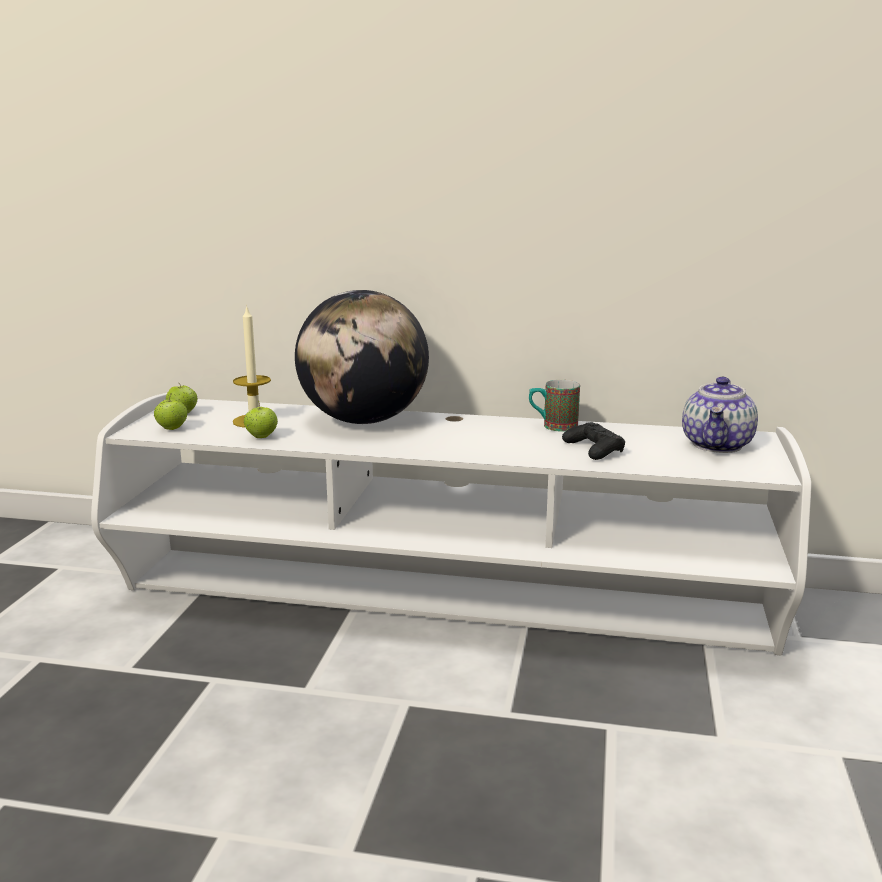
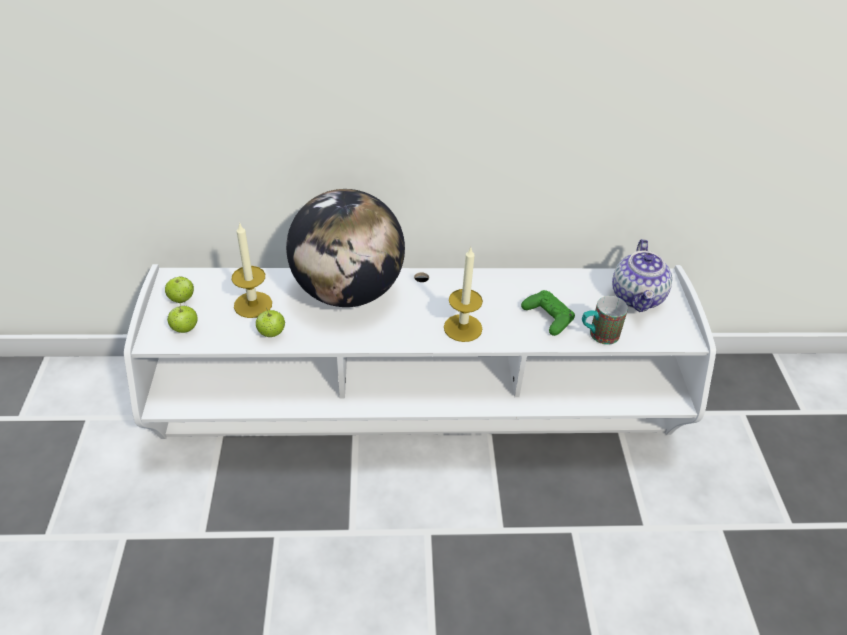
camera: 15 degrees left, 25 degrees up
(483, 448) = (463, 328): none -> candle
(552, 426) = (505, 282): mug -> mug (598, 335)
(594, 449) = (548, 317): black game controller -> green game controller

